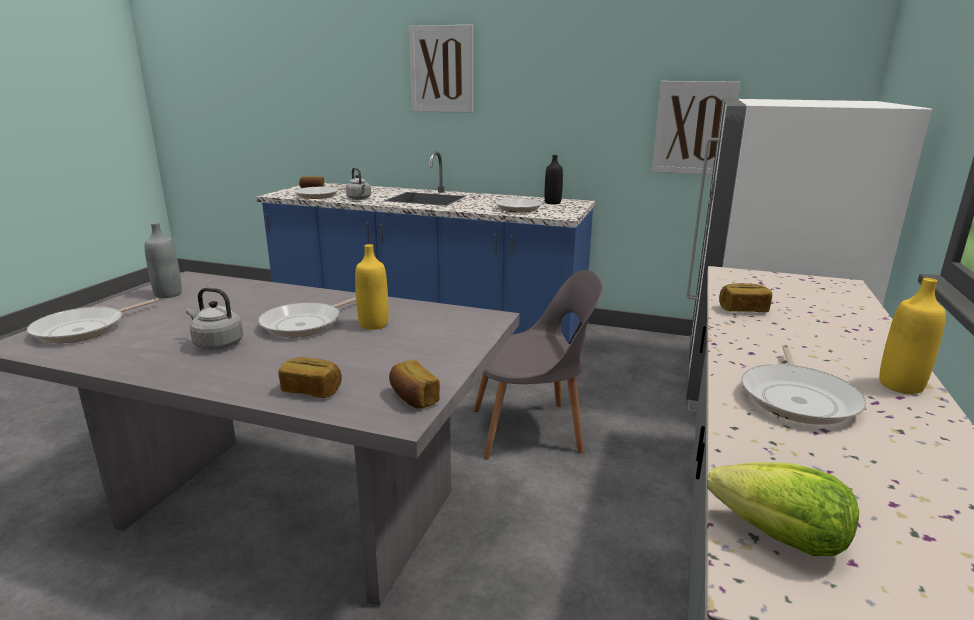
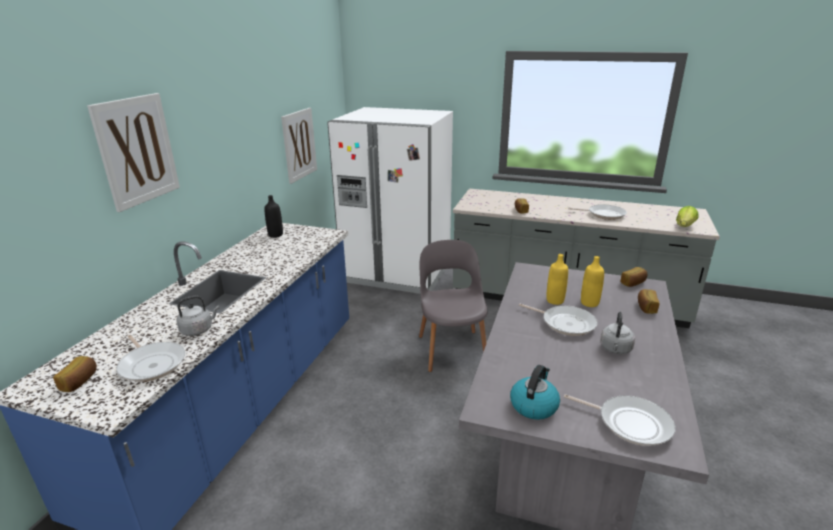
camera: 90 degrees left, 5 degrees up
(168, 294) = (533, 405): grey bottle -> kettle
(518, 208) = (292, 247): frying pan -> none
(900, 385) = (583, 202): yellow bottle -> yellow bottle (589, 303)

